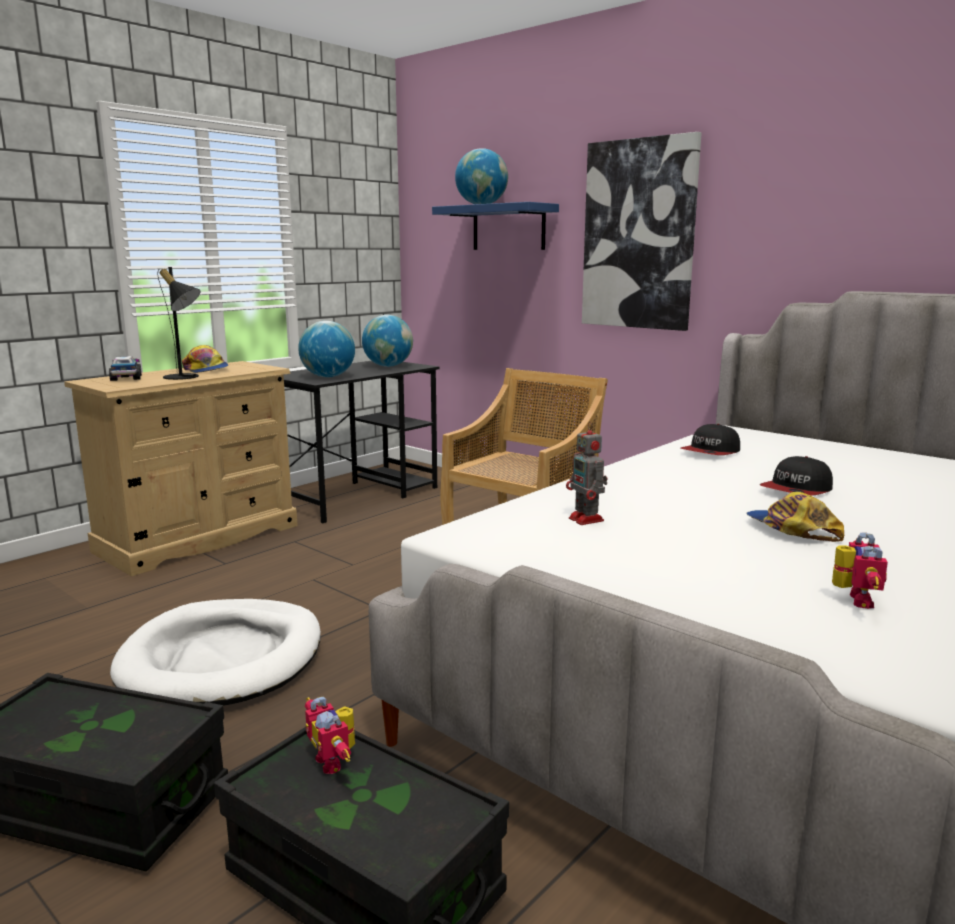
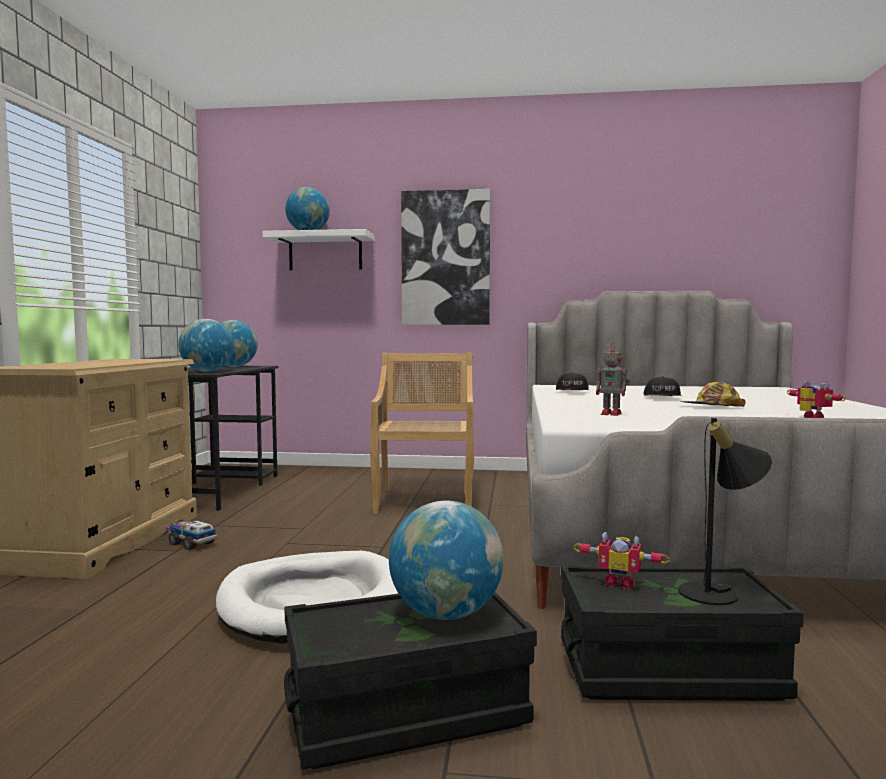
camera: 35 degrees left, 10 degrees down
(126, 377) = (43, 365): toy truck -> toy truck (191, 543)
(126, 731) = (446, 614): none -> globe
(185, 377) = (114, 363): black table lamp -> black table lamp (719, 593)
(206, 369) = (109, 361): cap -> none
(508, 228) = (325, 252): blue shelf -> white shelf

